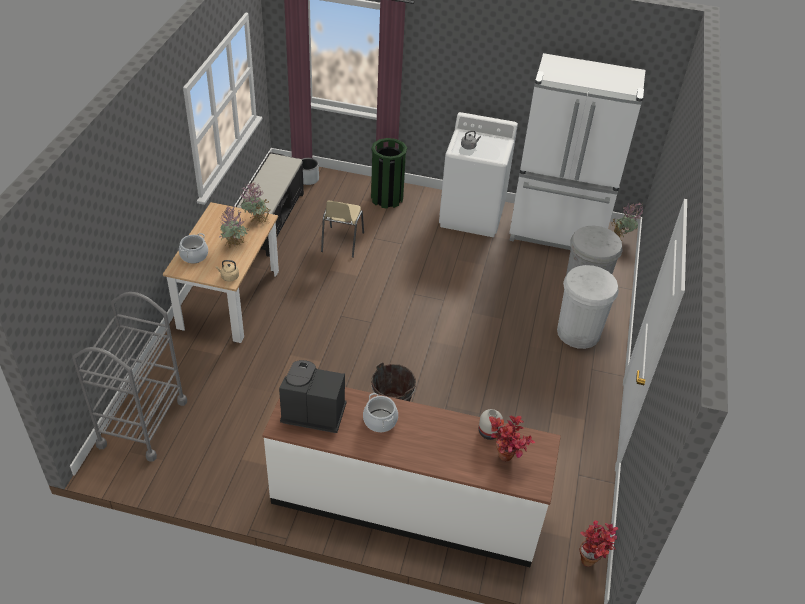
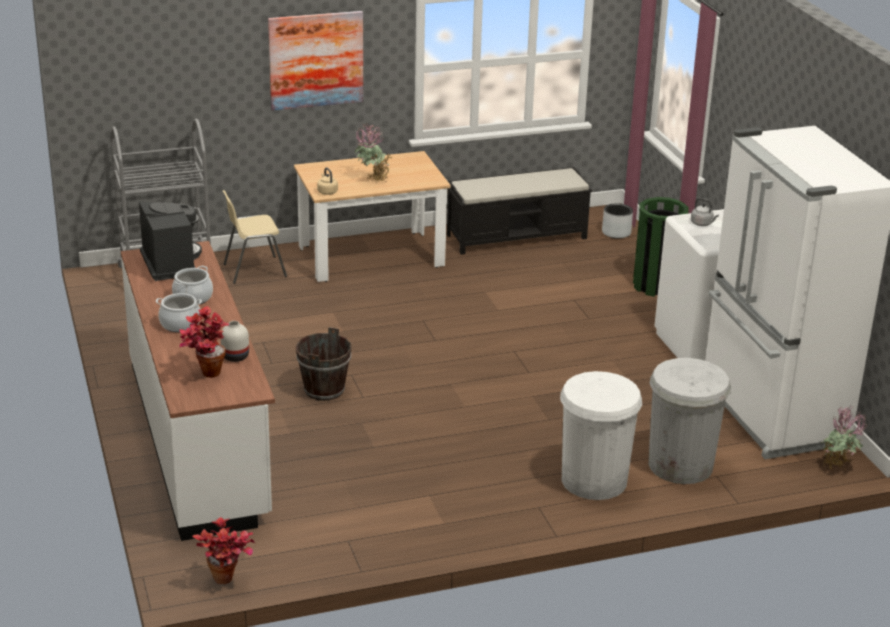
camera: 60 degrees right, 15 degrees down
(151, 183) = (316, 60): none -> picture
(194, 256) = (336, 168): cooking pot -> cooking pot (180, 324)
(257, 223) = (423, 179): potted plant -> none
(341, 242) = (539, 284): beige chair -> beige chair (254, 270)

